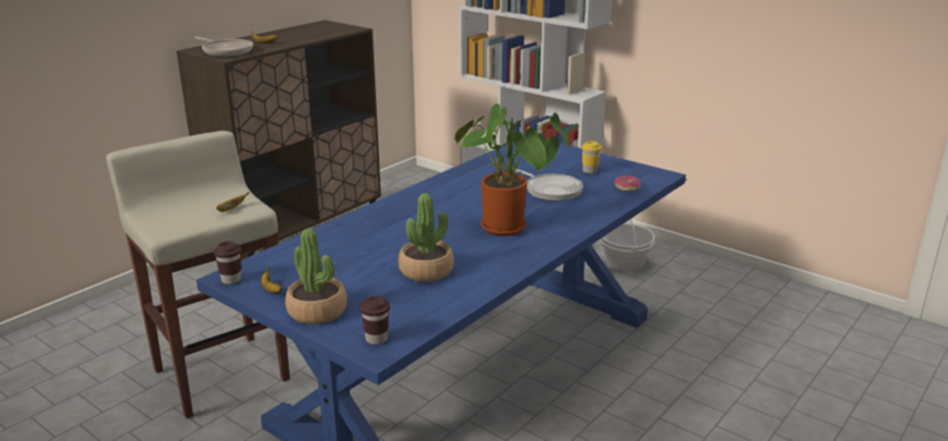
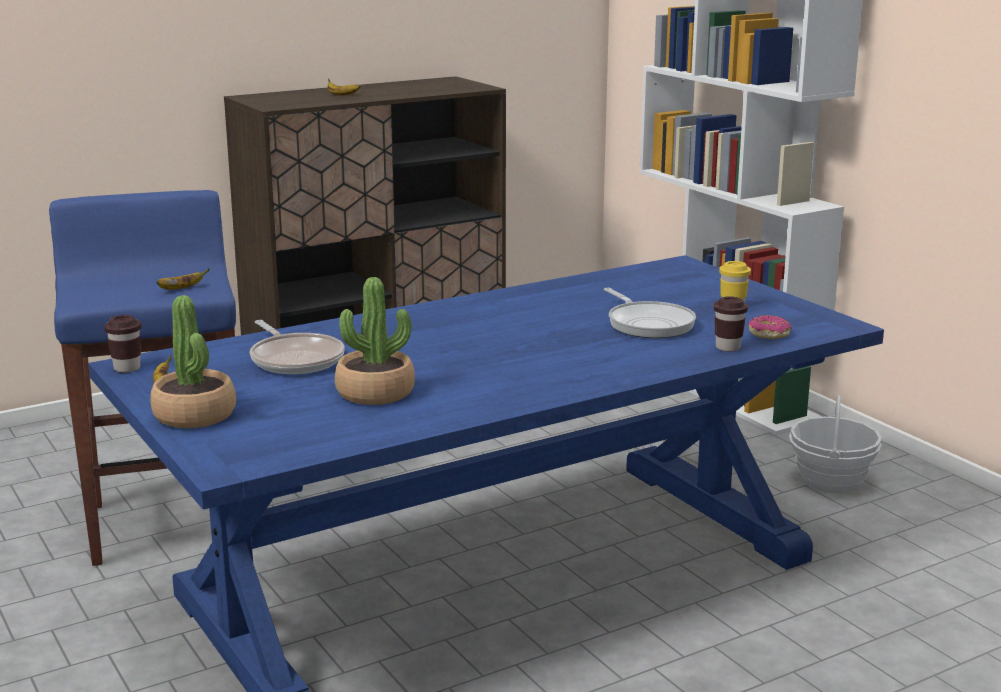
camera: 20 degrees right, 5 degrees down
(221, 374) = (167, 523): beige stool -> blue stool
(226, 51) = (281, 100): frying pan -> frying pan (295, 359)
(376, 339) = (236, 455): brown cup -> brown cup (728, 348)
(509, 228) = (538, 361): potted plant -> none

